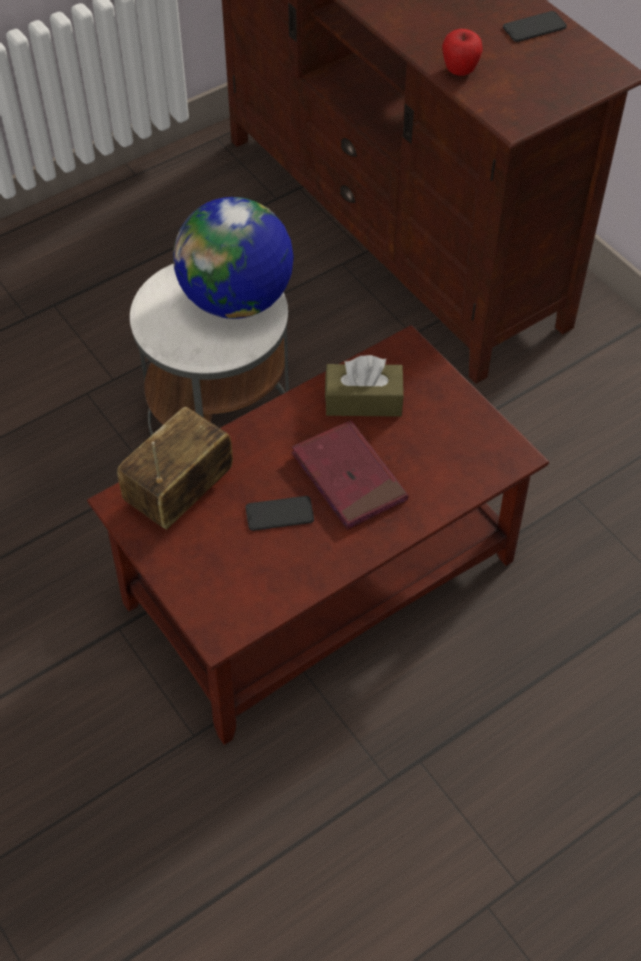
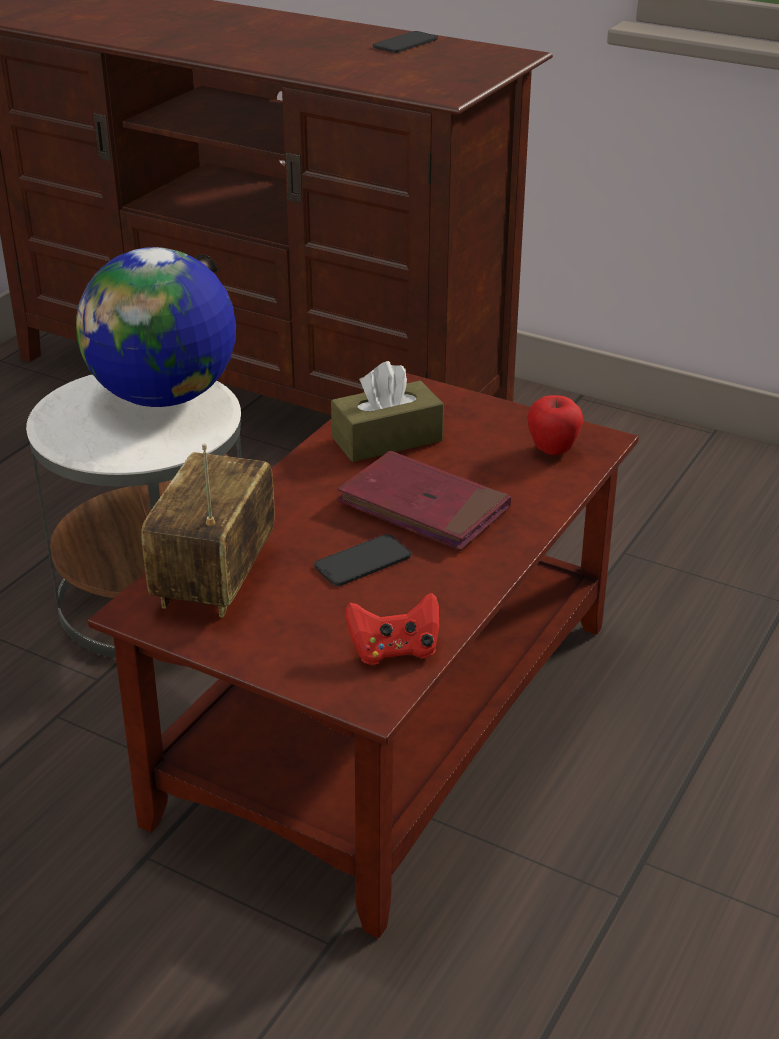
camera: 25 degrees left, 20 degrees down
(255, 600) = (394, 650): none -> red game controller
(460, 71) = (355, 76): apple -> apple (552, 450)

